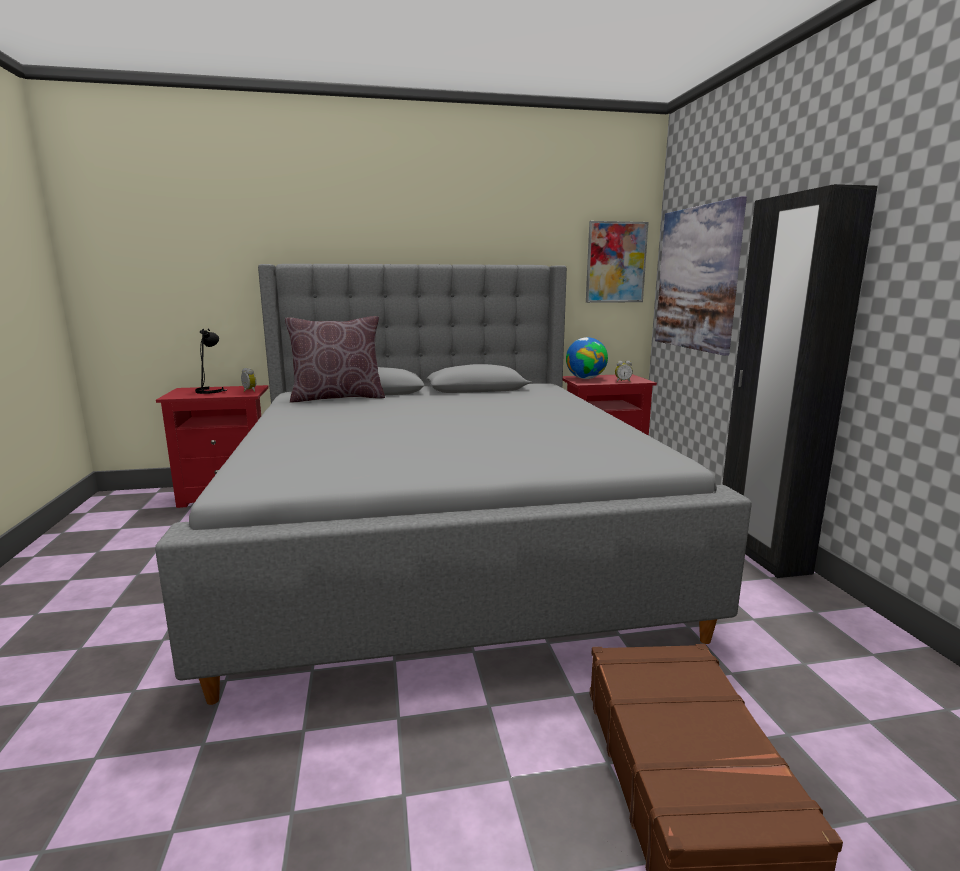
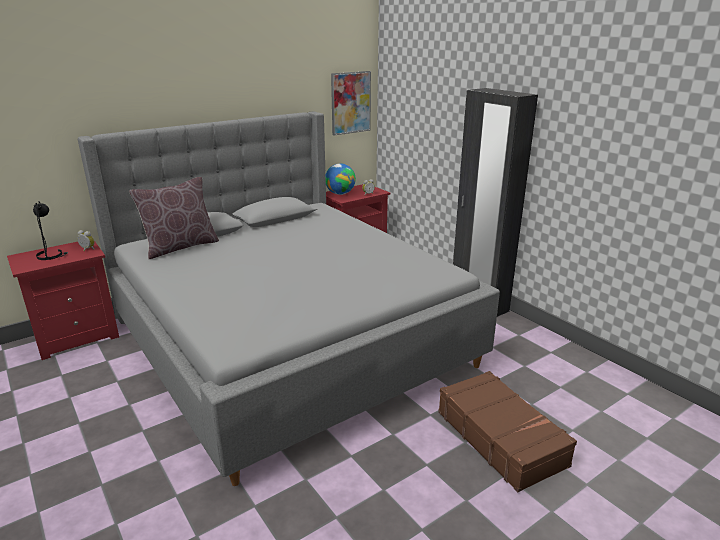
camera: 25 degrees left, 10 degrees up
(696, 278) = (414, 120): picture -> none

